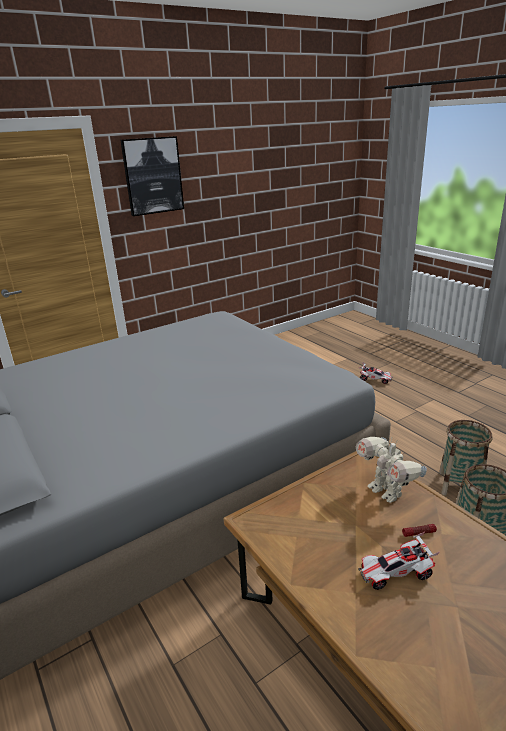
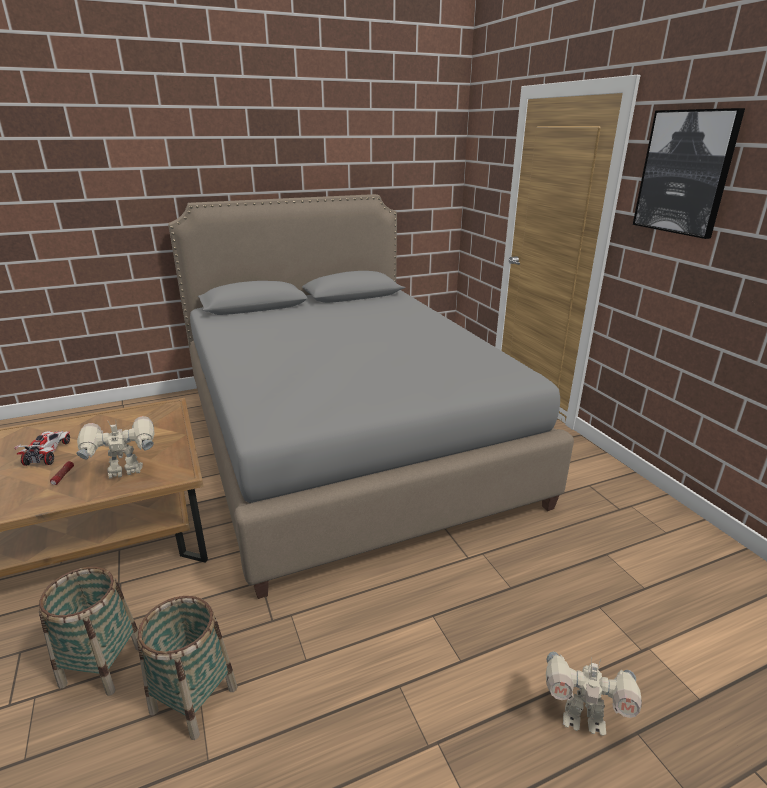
camera: 100 degrees right, 0 degrees up
(375, 379) = (582, 718): toy car -> toy robot

